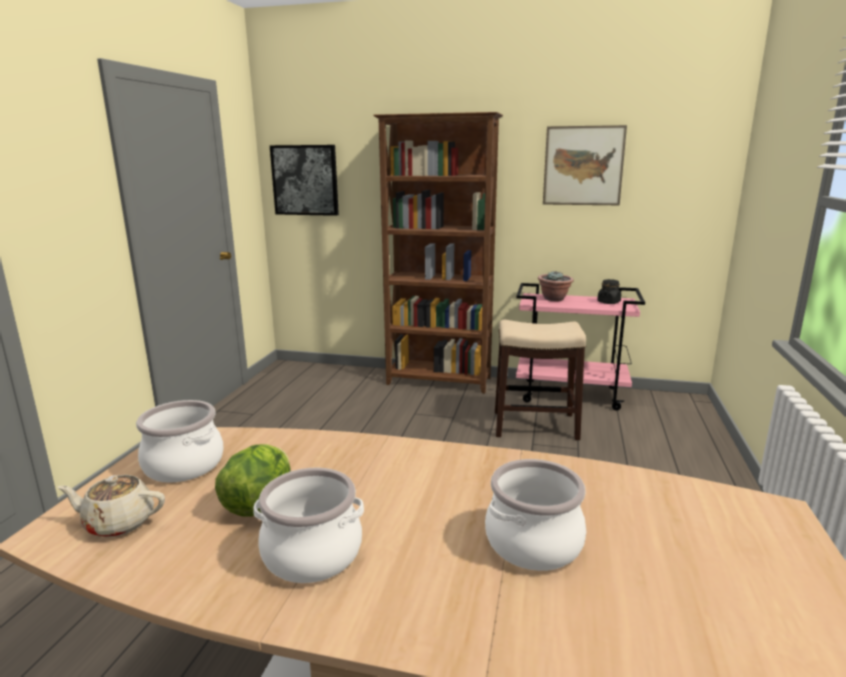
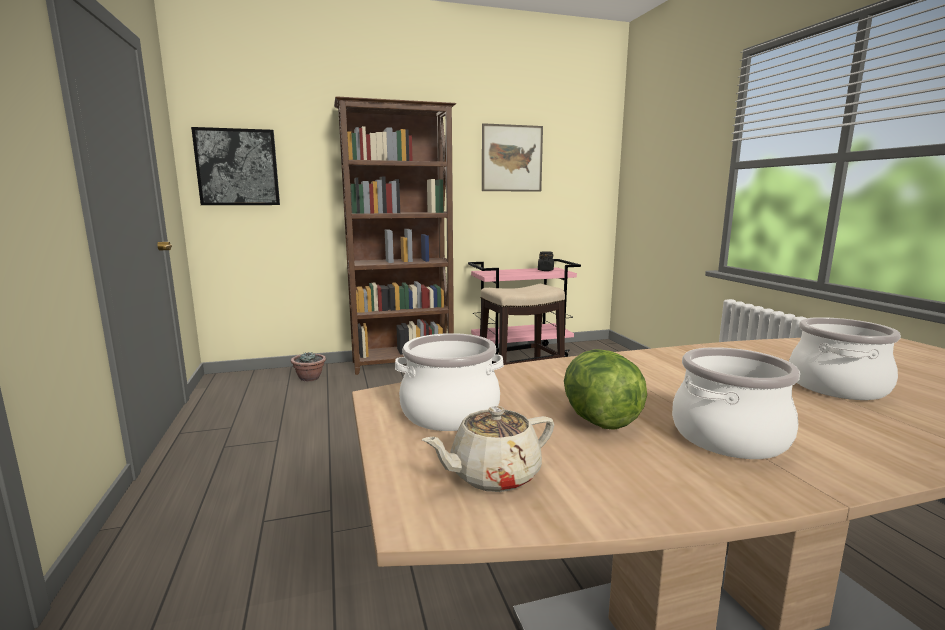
camera: 30 degrees left, 5 degrees down
(554, 299) = (503, 271): potted plant -> potted plant (310, 378)

